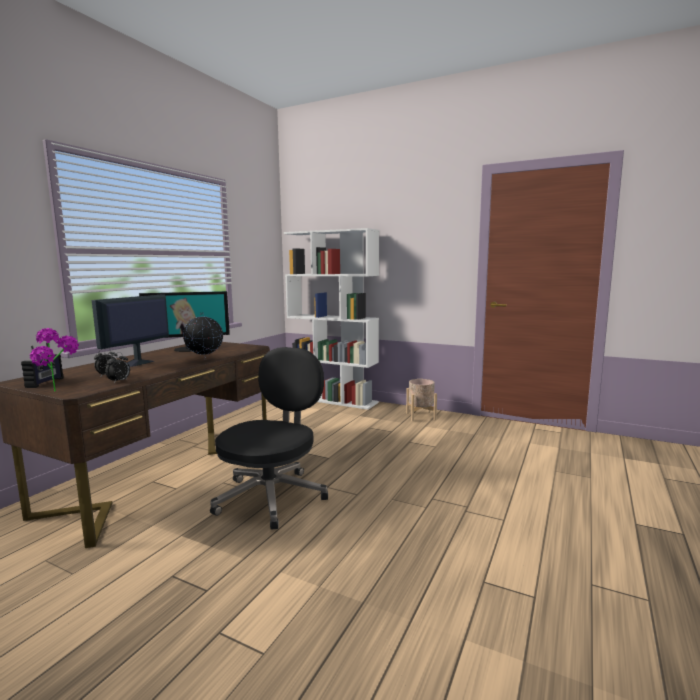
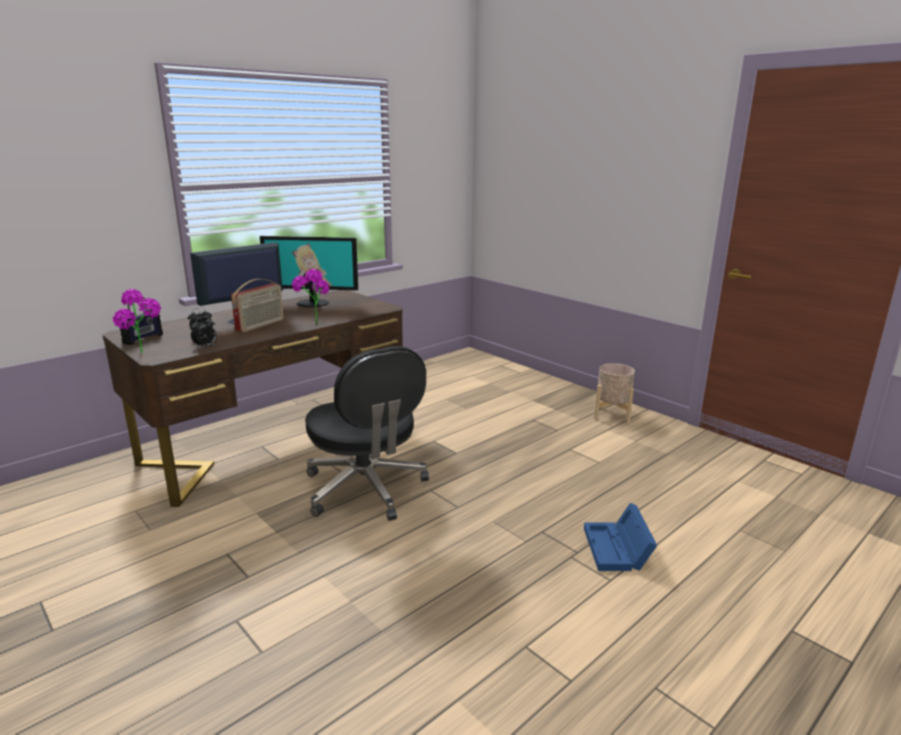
camera: 20 degrees right, 10 degrees up
(157, 364) = (260, 325): none -> radio
(204, 359) = (313, 323): globe -> potted plant
(272, 496) = (366, 489): black office chair -> black office chair turned 105 degrees clockwise
(333, 400) = (515, 372): white bookcase -> none
(492, 499) = (618, 550): none -> blue storage box

